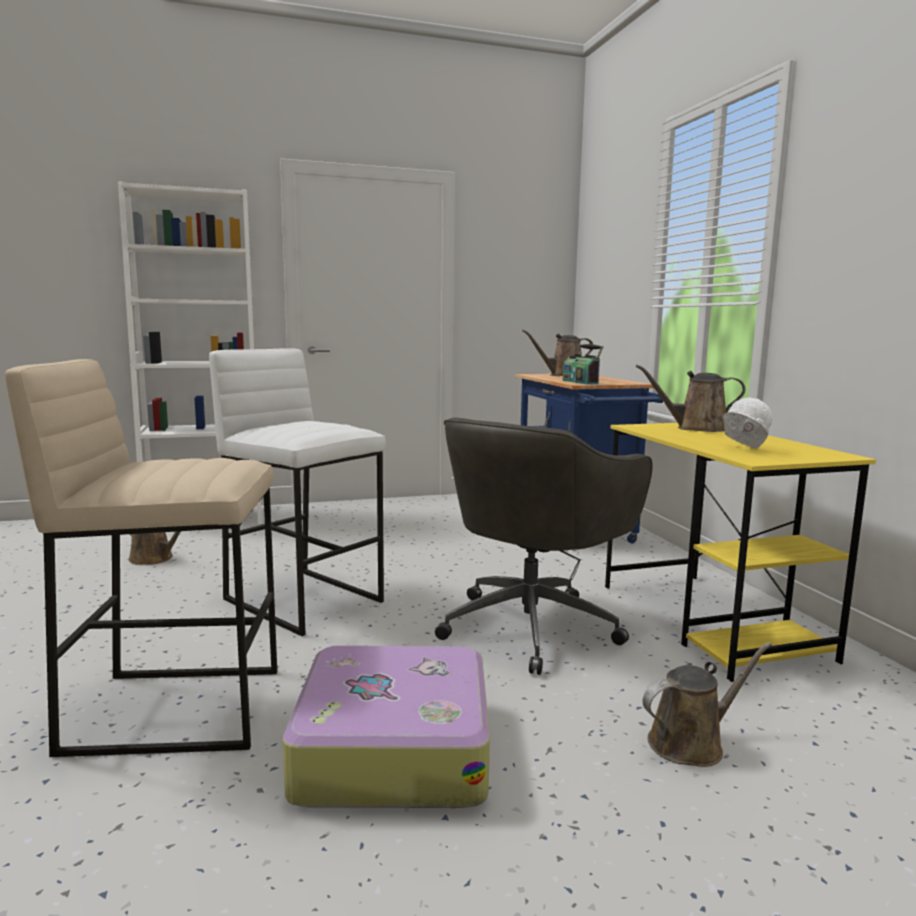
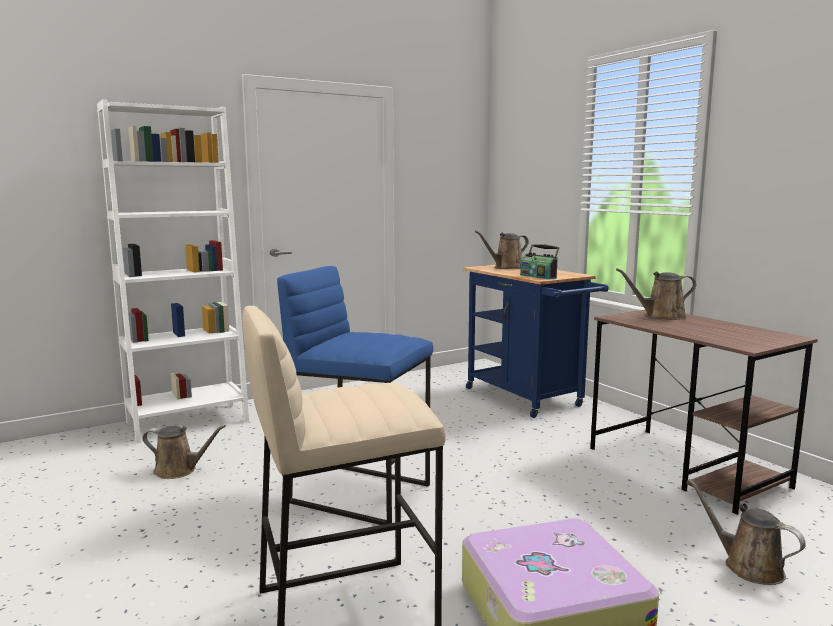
camera: 15 degrees left, 0 degrees up
(305, 600) = (361, 493): white stool -> blue stool
(532, 626) = (565, 490): grey office chair -> none
(691, 743) = (748, 566): brown watering can -> brown watering can turned 90 degrees counterclockwise
(710, 621) = (686, 467): yellow desk -> brown desk
(742, 449) = (725, 337): white hard hat -> none

